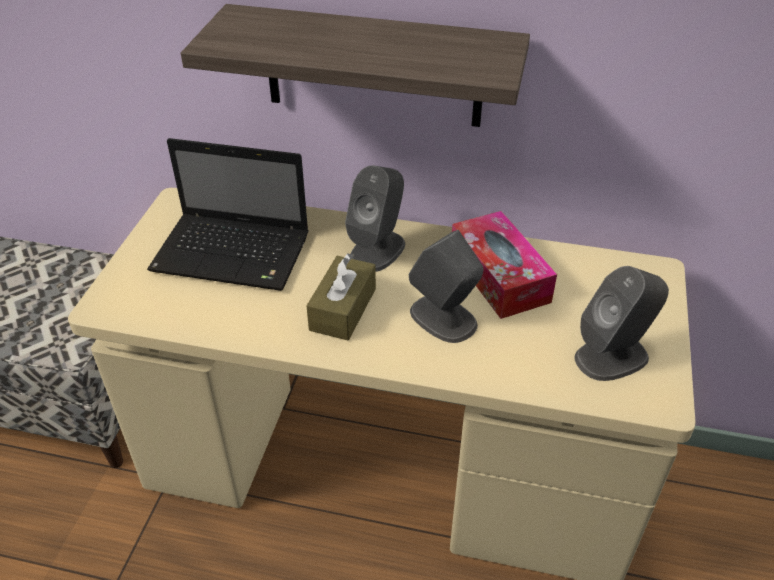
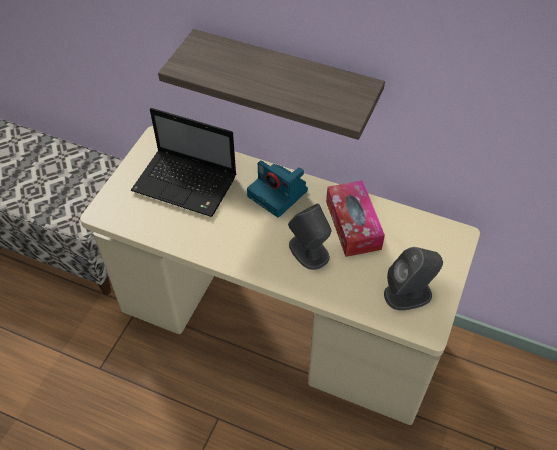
camera: 10 degrees right, 10 degrees up
(343, 309) = (247, 235): brown tissue box -> none
(377, 250) = (279, 194): grey speaker -> camera

